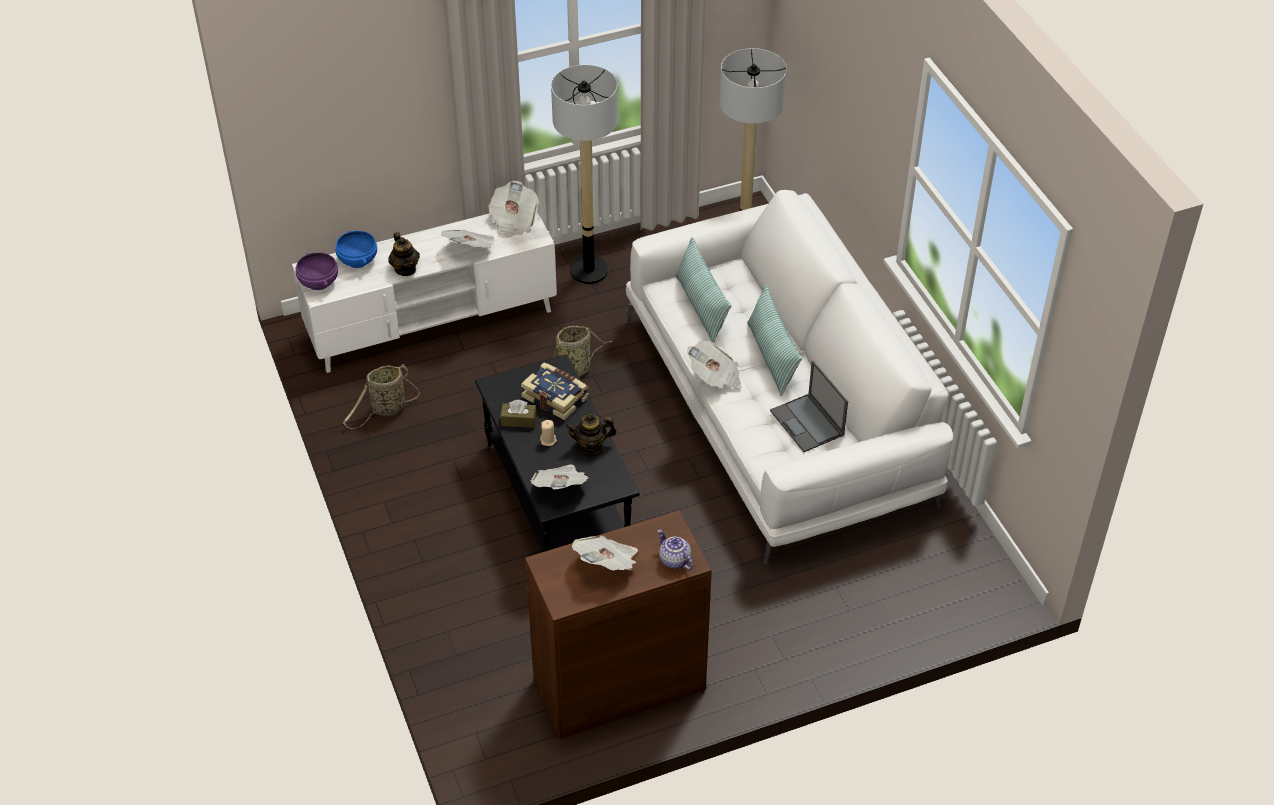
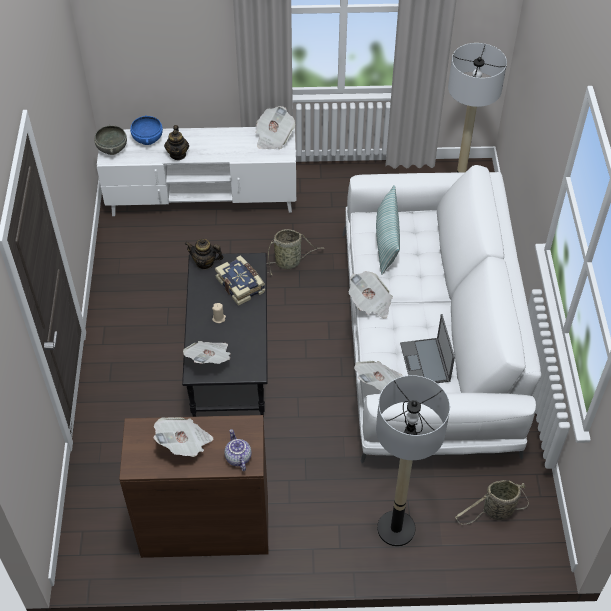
camera: 20 degrees right, 5 degrees up
(318, 282) = (112, 148): purple bowl -> grey bowl
(386, 409) = (140, 255): basket -> basket (495, 511)
(471, 248) = (232, 151): newspaper -> newspaper (379, 382)
(518, 420) = (205, 295): brown tissue box -> none
(589, 270) = (334, 187): floor lamp -> floor lamp (396, 528)
(591, 445) = (249, 332): teapot -> teapot (205, 263)
(772, 357) = (422, 299): pillow -> none

